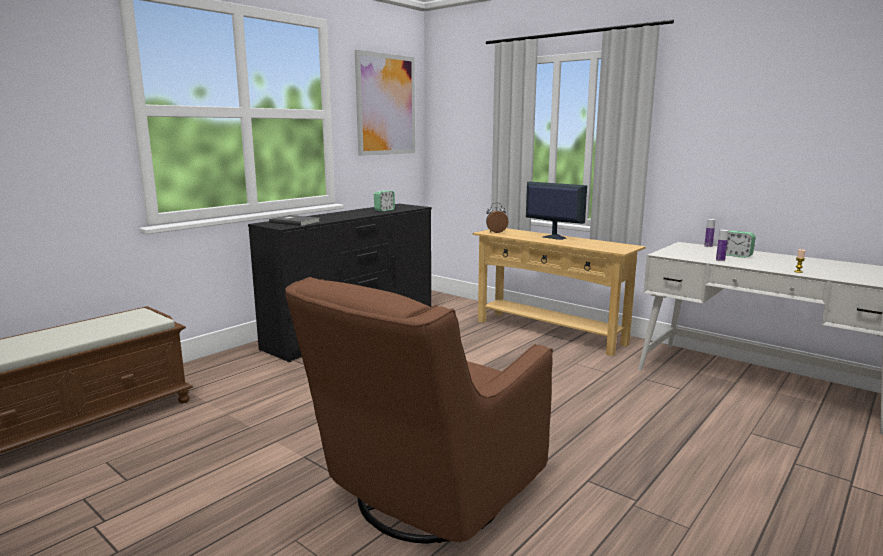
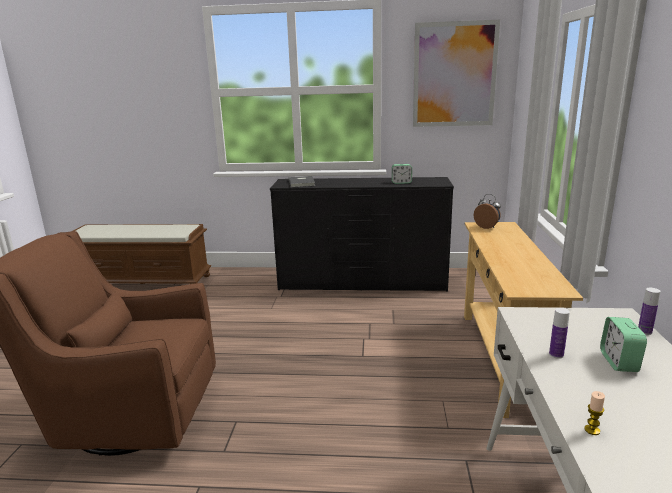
camera: 55 degrees right, 5 degrees up
(553, 237) = (518, 250): monitor -> none

